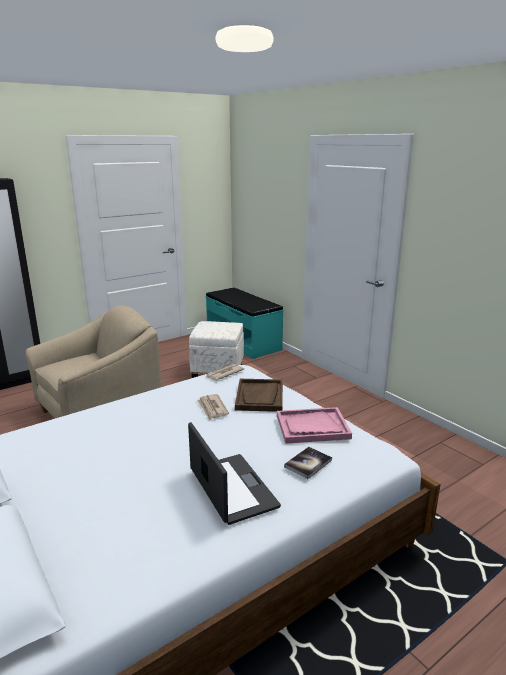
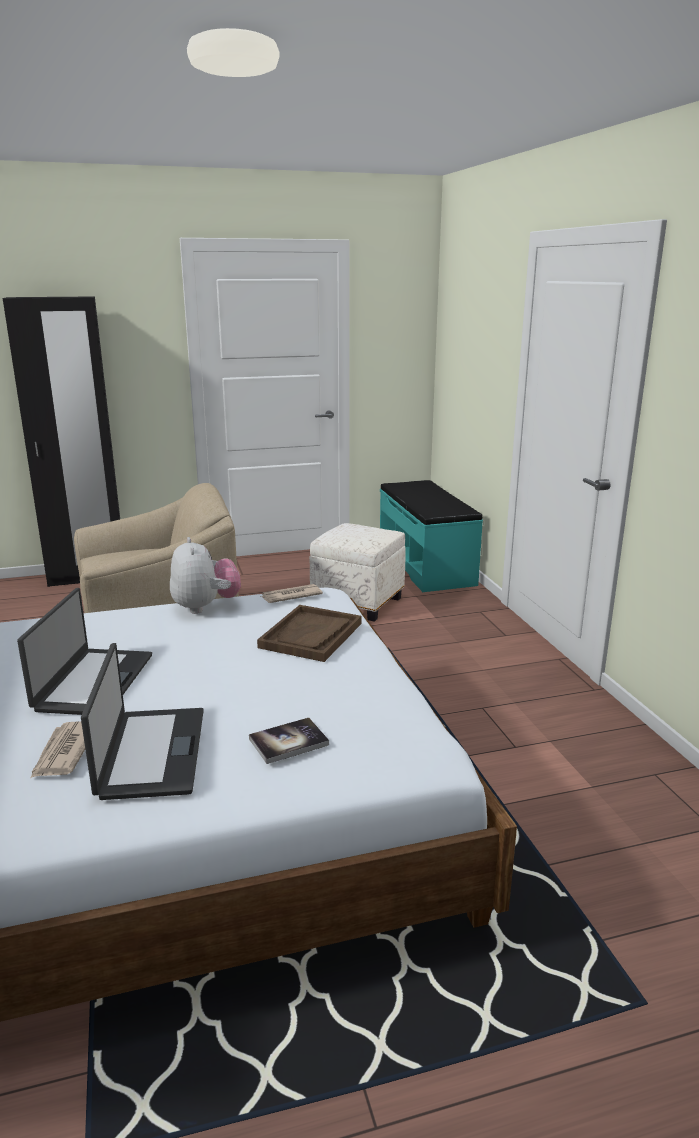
camera: 20 degrees right, 0 degrees up
(149, 452) = (93, 682): none -> laptop
(176, 389) = (205, 607): none -> plush toy
(212, 408) = (229, 640): newspaper -> newspaper (64, 752)
(312, 427) = (345, 692): pink tray -> none

